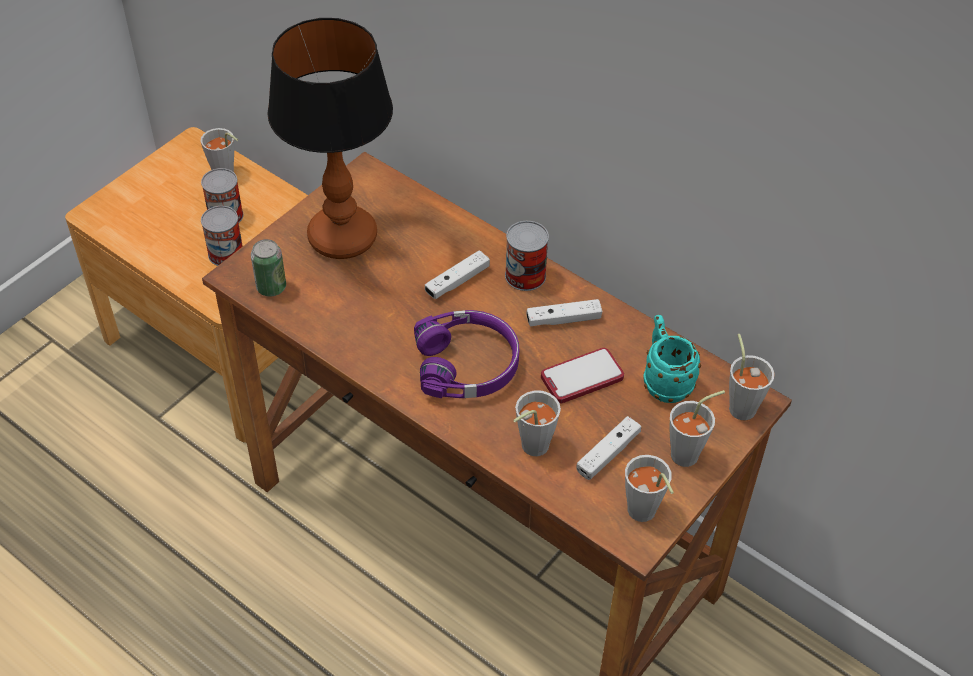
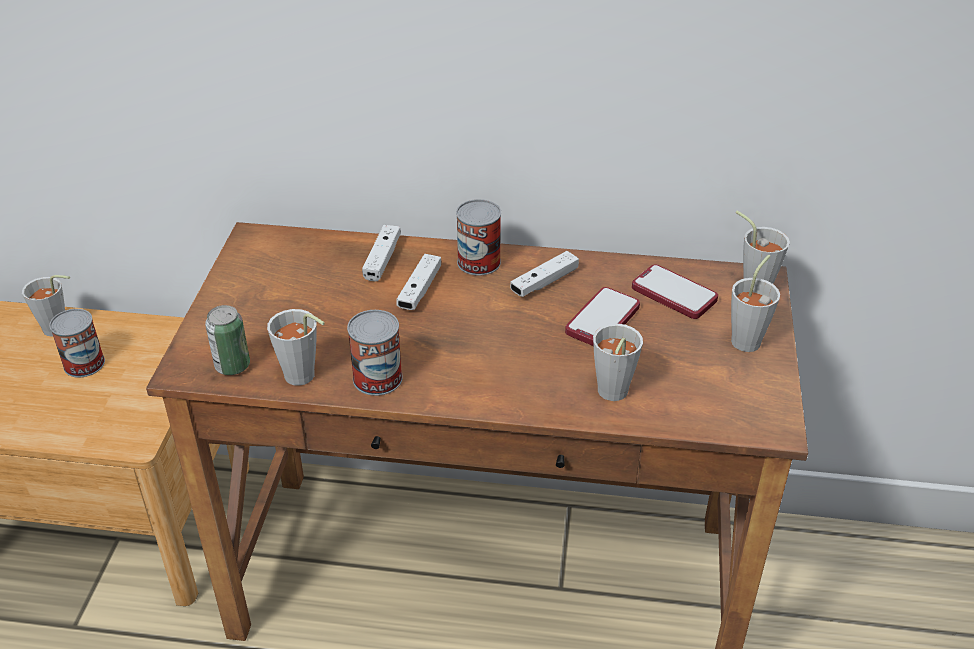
camera: 30 degrees left, 10 degrees down
(226, 253) = (108, 396): can -> can (377, 378)
(343, 236) = (274, 295): table lamp -> none
(468, 364) = (490, 351): purple headphones -> none
(608, 453) = (682, 369): white game controller -> white game controller (382, 259)
(644, 515) = (759, 404): grey cup -> grey cup (304, 378)
(664, 381) = (674, 294): turquoise mug -> phone

